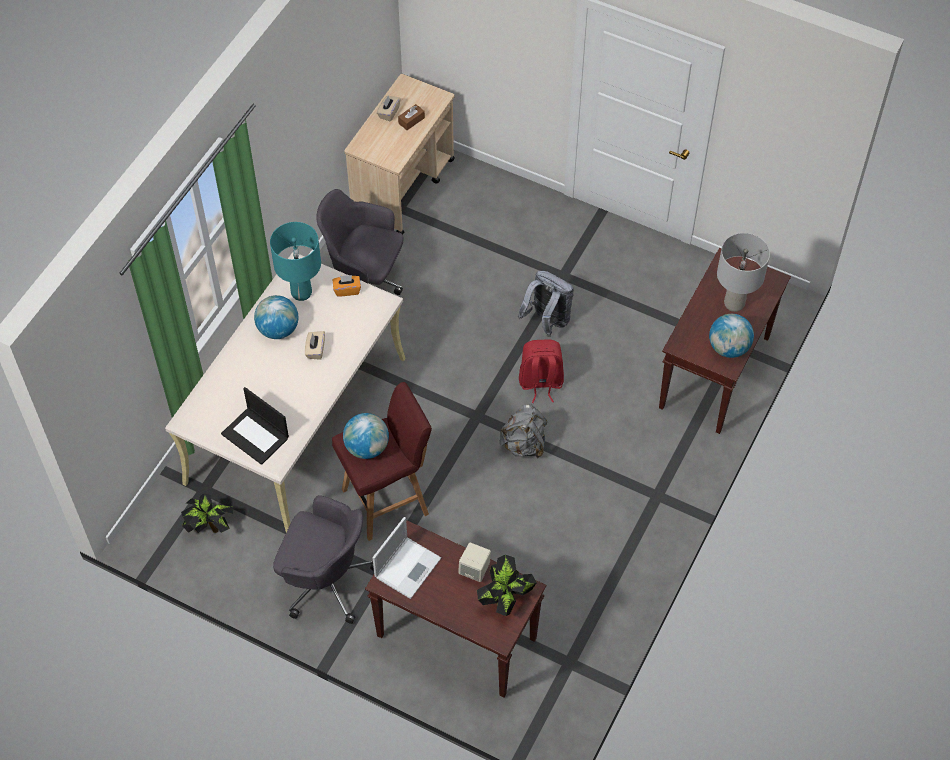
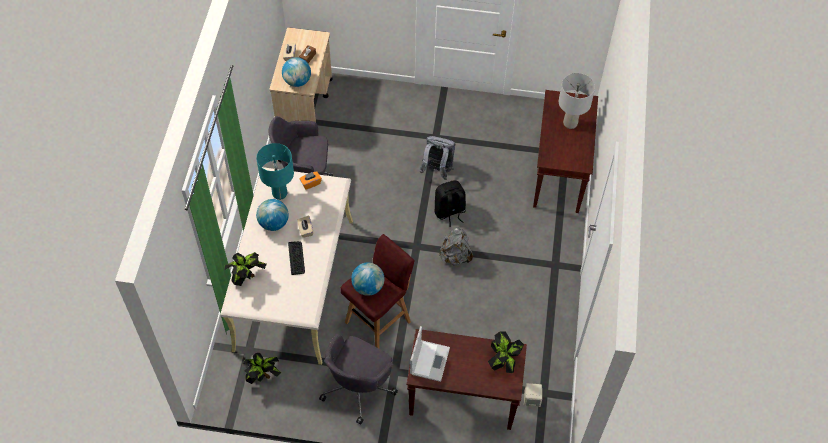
camera: 20 degrees left, 0 degrees up
(217, 389) = (247, 276): none -> potted plant
(256, 436) = (288, 301): laptop -> none
(289, 383) = (296, 258): none -> keyboard
(325, 579) = (358, 387): grey office chair -> grey office chair turned 120 degrees clockwise
(475, 570) = (475, 348): beige speaker -> beige speaker (531, 399)
(540, 383) = (449, 212): red backpack -> black backpack
(728, 348) = (578, 153): globe -> globe (297, 81)

